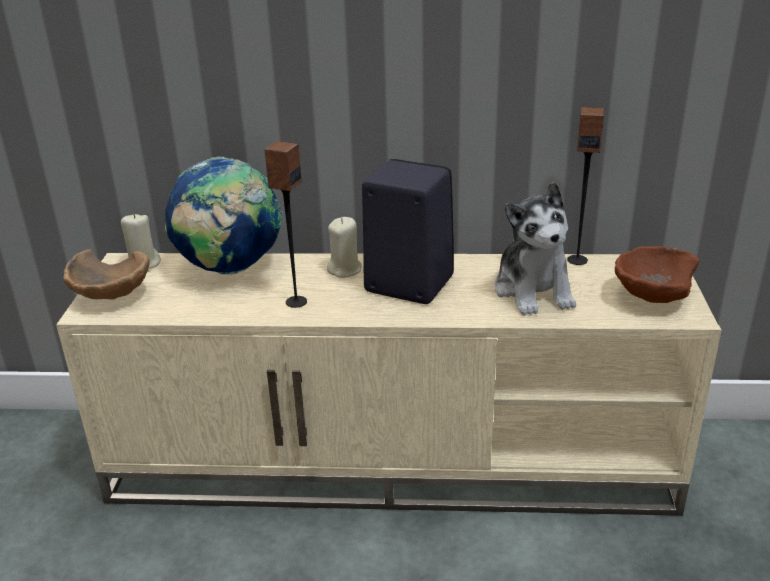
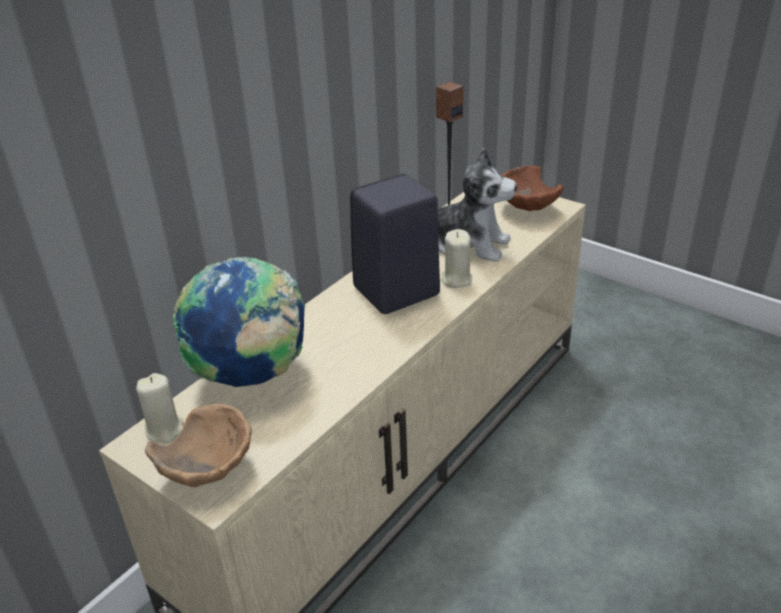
camera: 55 degrees left, 5 degrees up
(296, 302) = (357, 356): speaker -> none
(345, 270) = (335, 313): beige candle -> beige candle (456, 279)

